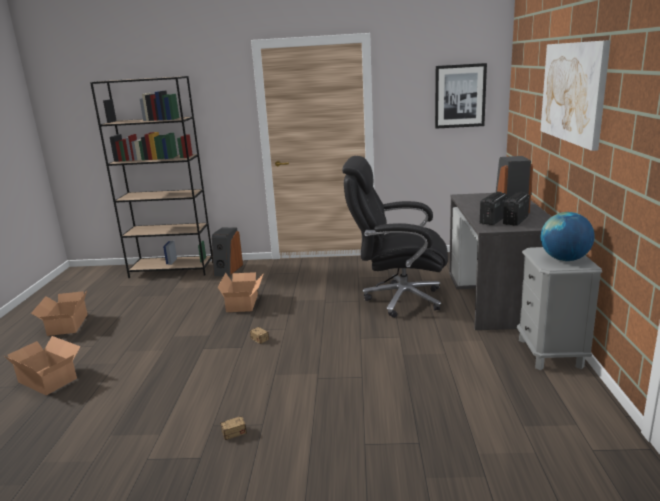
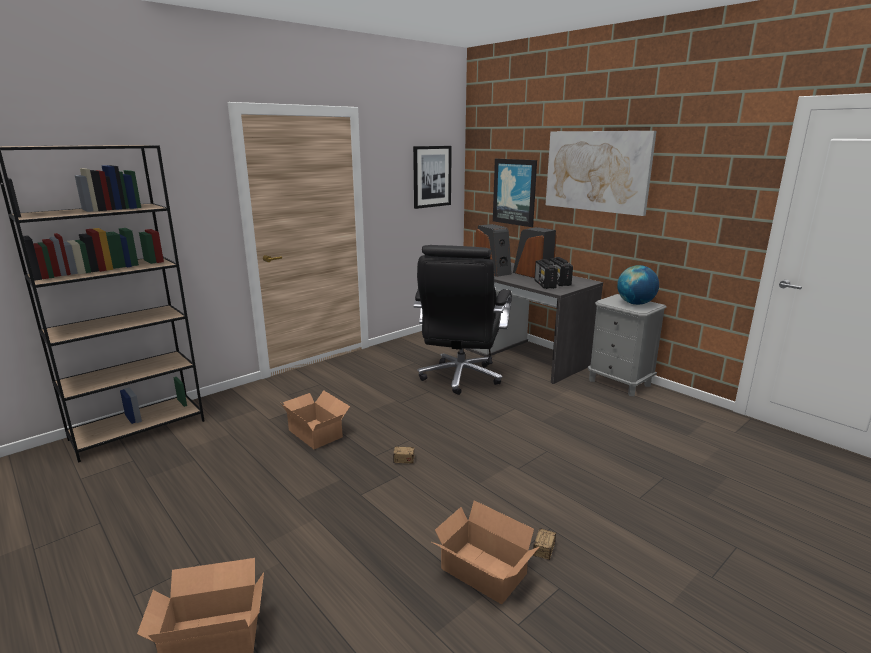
camera: 45 degrees left, 0 degrees up
(65, 325) = (88, 562): cardboard box -> cardboard box (483, 574)
(228, 270) = (225, 406): speaker -> speaker (493, 271)
(398, 300) = (460, 379): black office chair -> black office chair turned 45 degrees counterclockwise
(530, 114) = (515, 192): none -> picture

